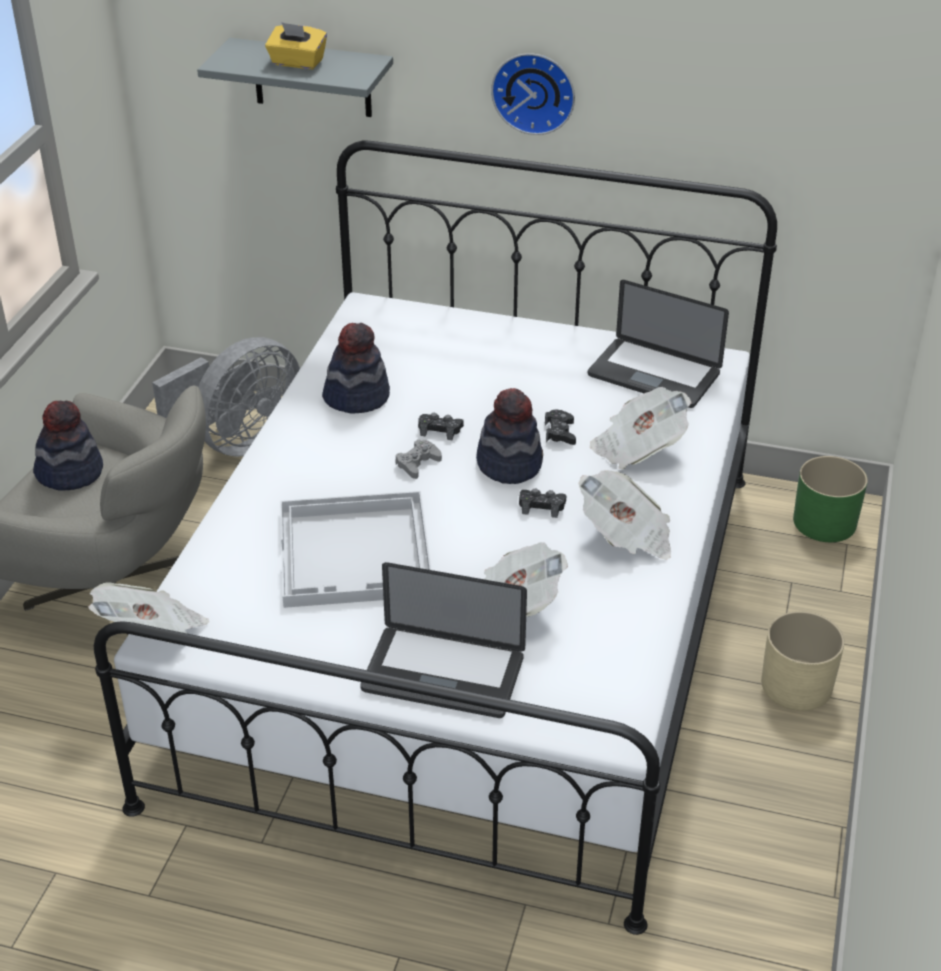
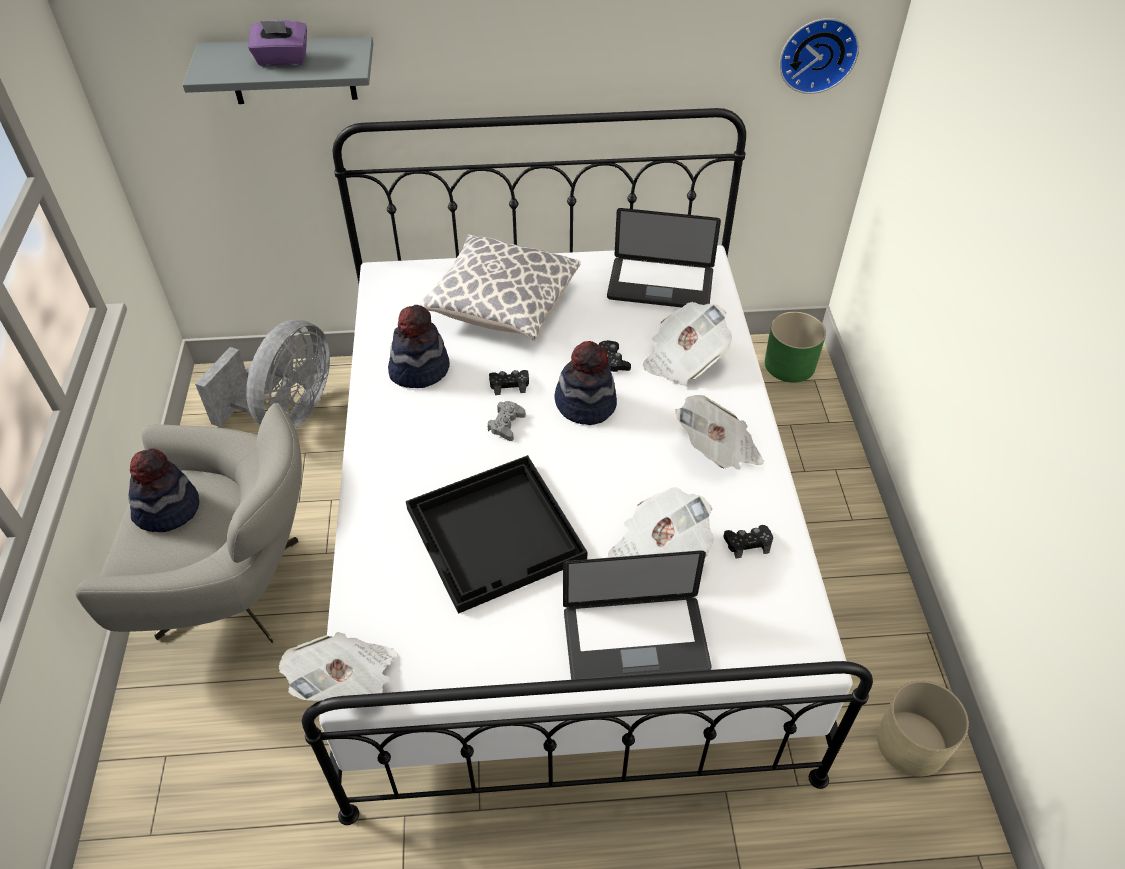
camera: 20 degrees left, 10 degrees up
(297, 63) = (282, 60): yellow tissue box -> purple tissue box
(356, 553) = (497, 534): white tray -> black tray
(470, 358) = (500, 306): none -> pillow
(534, 91) = (516, 49): wall clock -> wall clock (817, 53)
(542, 506) = (634, 439): black game controller -> black game controller (747, 543)
(797, 685) = (836, 515): beige planter -> beige planter (912, 743)

